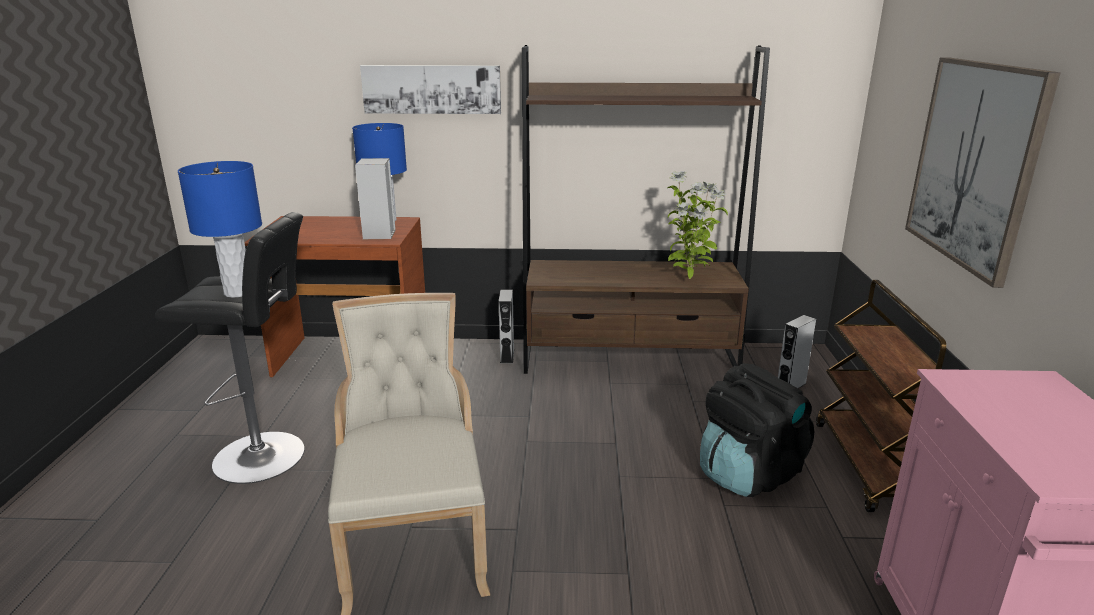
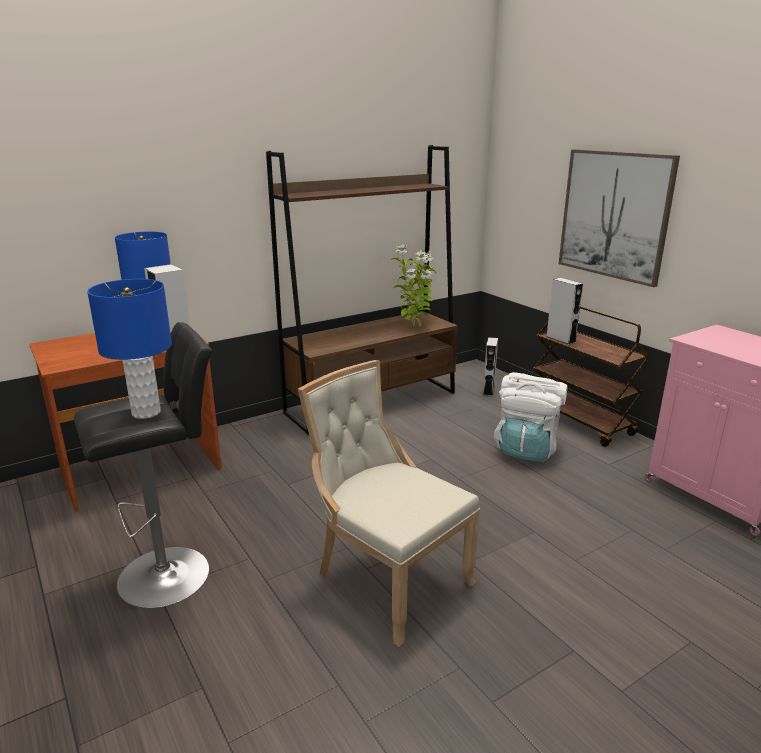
camera: 35 degrees left, 0 degrees up
(432, 89) = (181, 195): picture -> none
(507, 356) = (279, 426): grey speaker -> grey speaker (560, 339)
(748, 474) = (526, 449): black backpack -> white backpack

